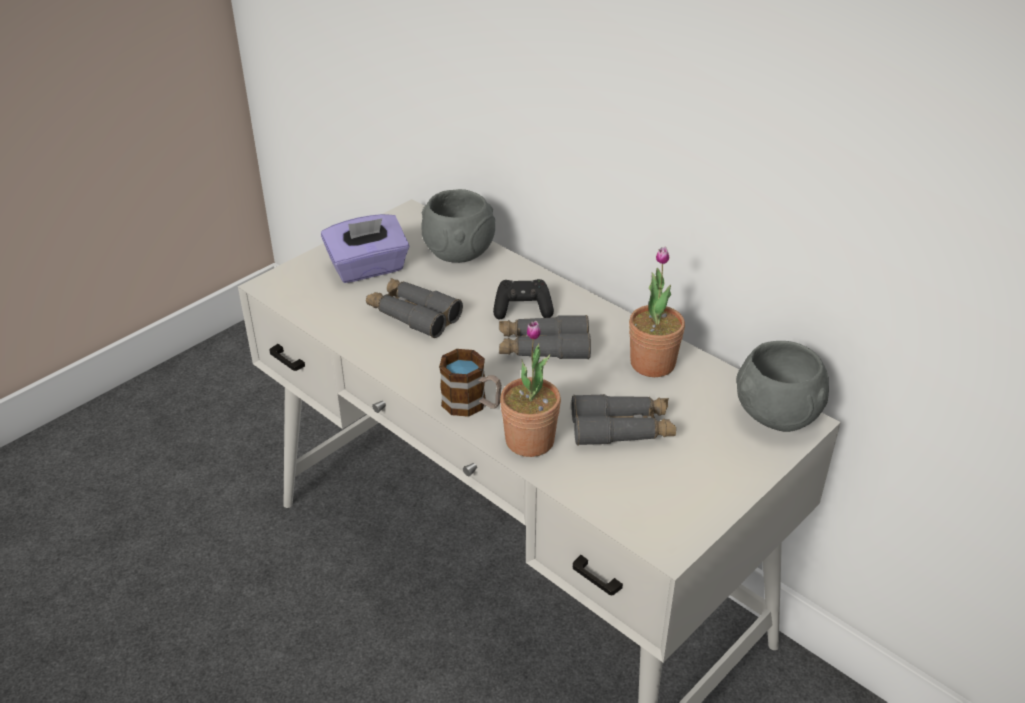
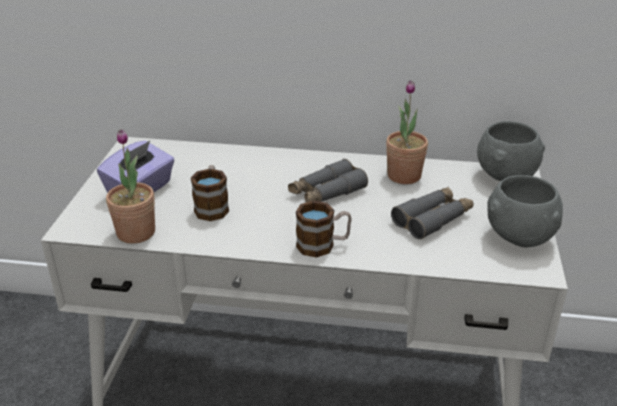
camera: 35 degrees left, 5 degrees down
(413, 315) = (212, 206): grey binoculars -> mug
(457, 254) = (199, 158): grey bowl -> grey bowl (517, 238)
(523, 309) = (285, 175): black game controller -> none
(529, 440) = (387, 250): potted plant -> potted plant (136, 232)

